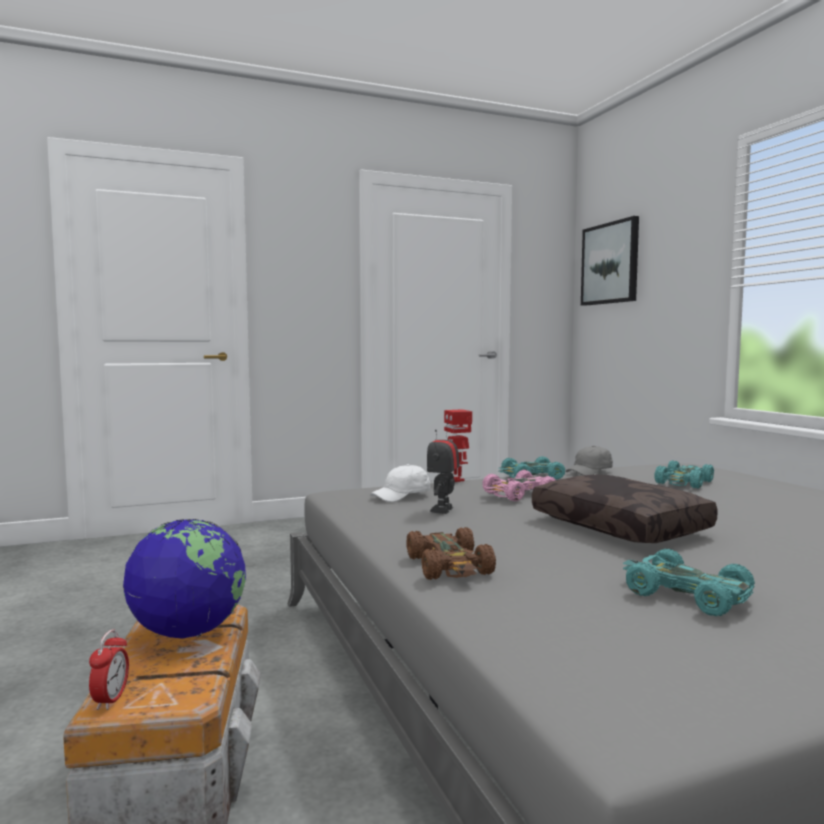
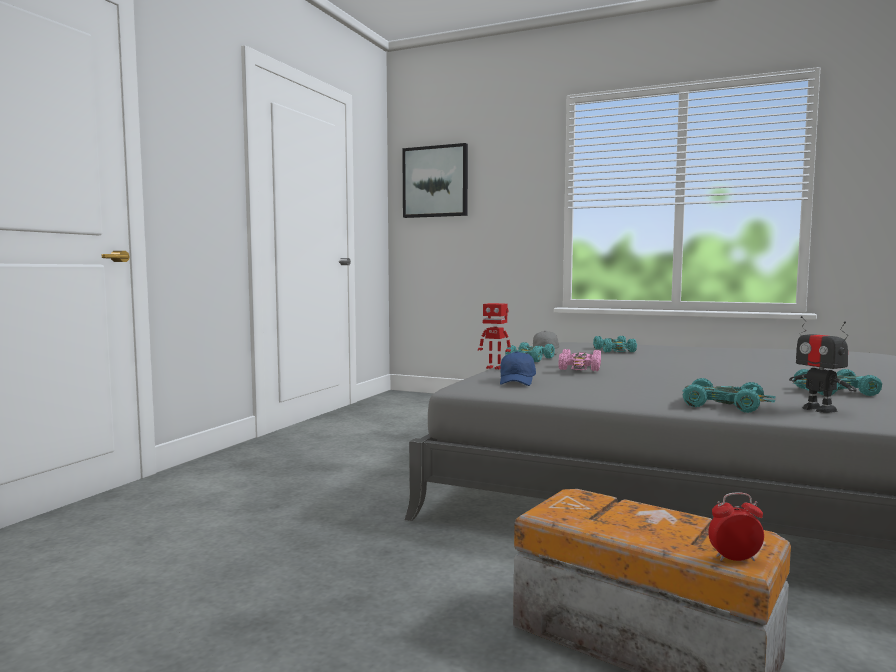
camera: 45 degrees left, 0 degrees up
(111, 700) = (735, 559): alarm clock -> alarm clock turned 45 degrees counterclockwise
(188, 632) = (616, 512): globe -> none
(402, 496) = (517, 381): white cap -> blue cap
(442, 510) = (579, 383): toy robot -> toy robot (818, 409)
(450, 566) = (724, 405): brown toy car -> turquoise toy car
(621, 526) = (696, 372): brown pillow -> none

